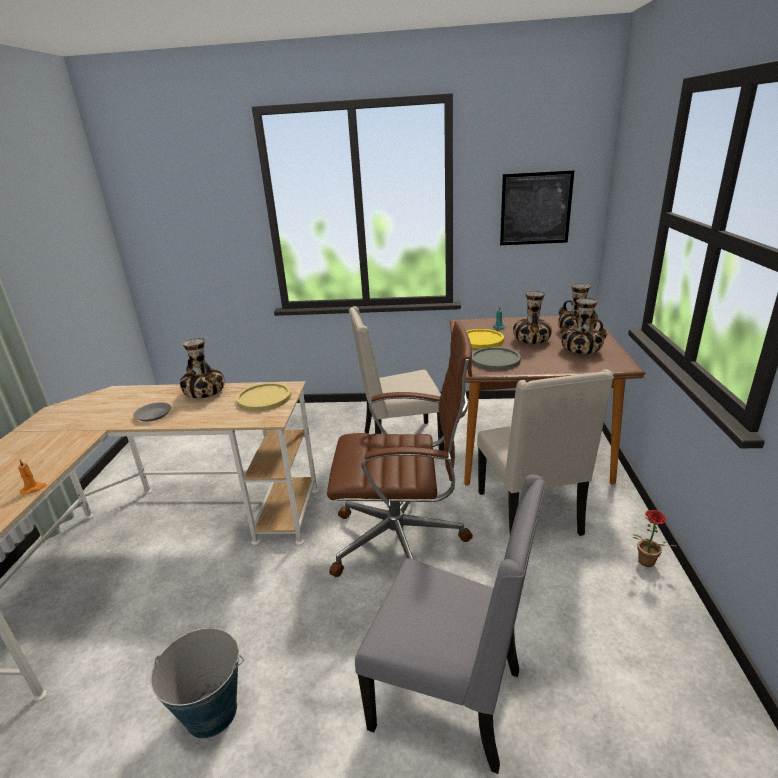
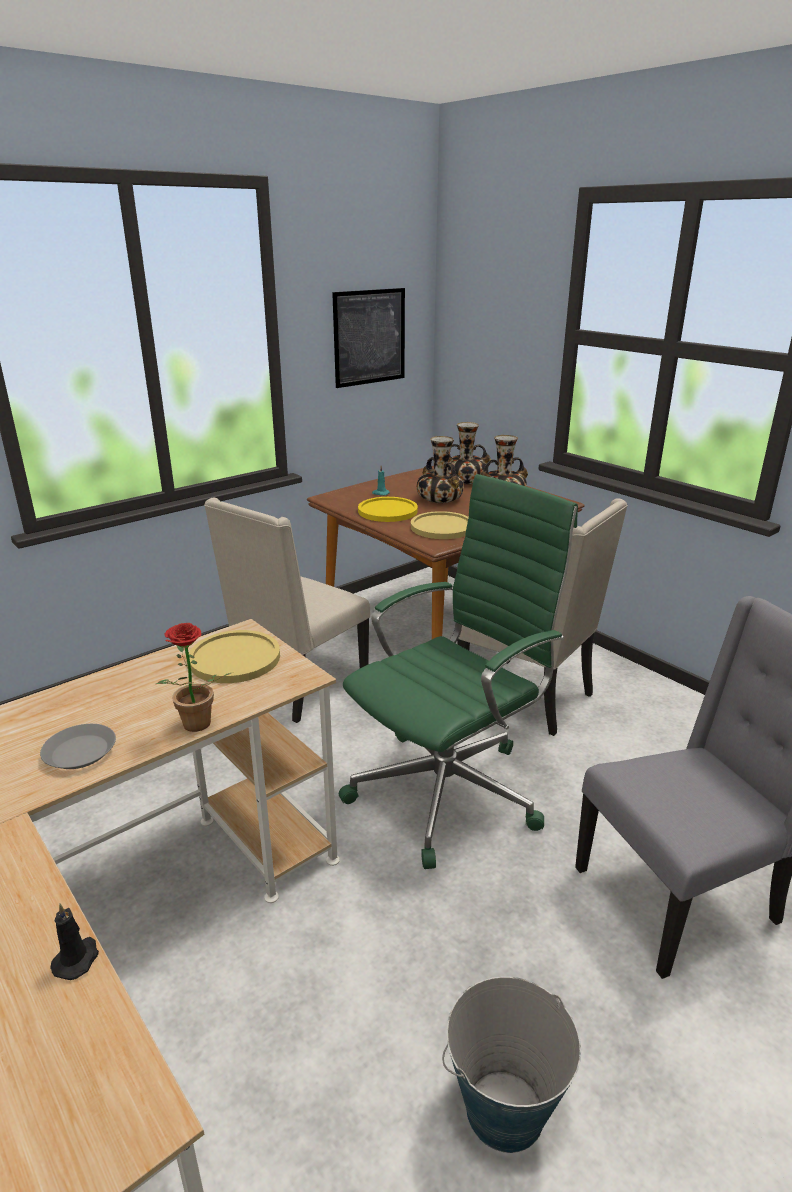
camera: 45 degrees left, 0 degrees up
(34, 489) = (77, 959): orange candle -> black candle
(204, 393) = (113, 688): vase -> none
(402, 542) = (450, 789): brown office chair -> green office chair
(495, 360) = (442, 527): grey plate -> yellow plate
(644, 563) = (658, 694): potted plant -> potted plant (195, 727)

